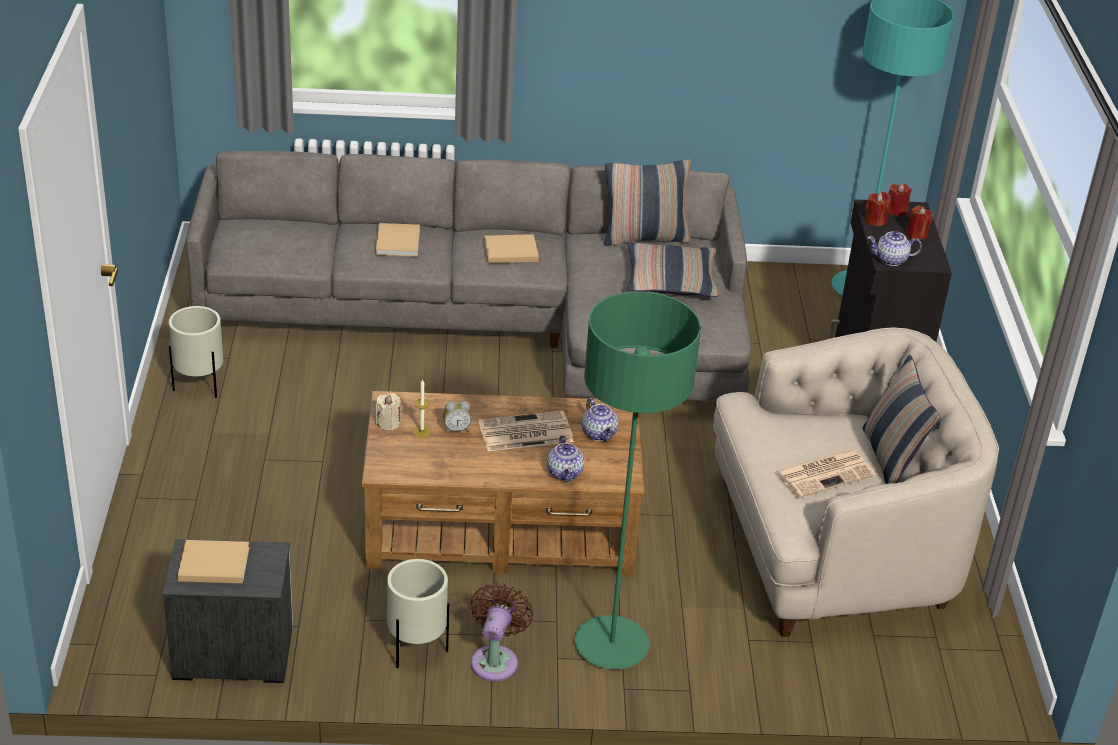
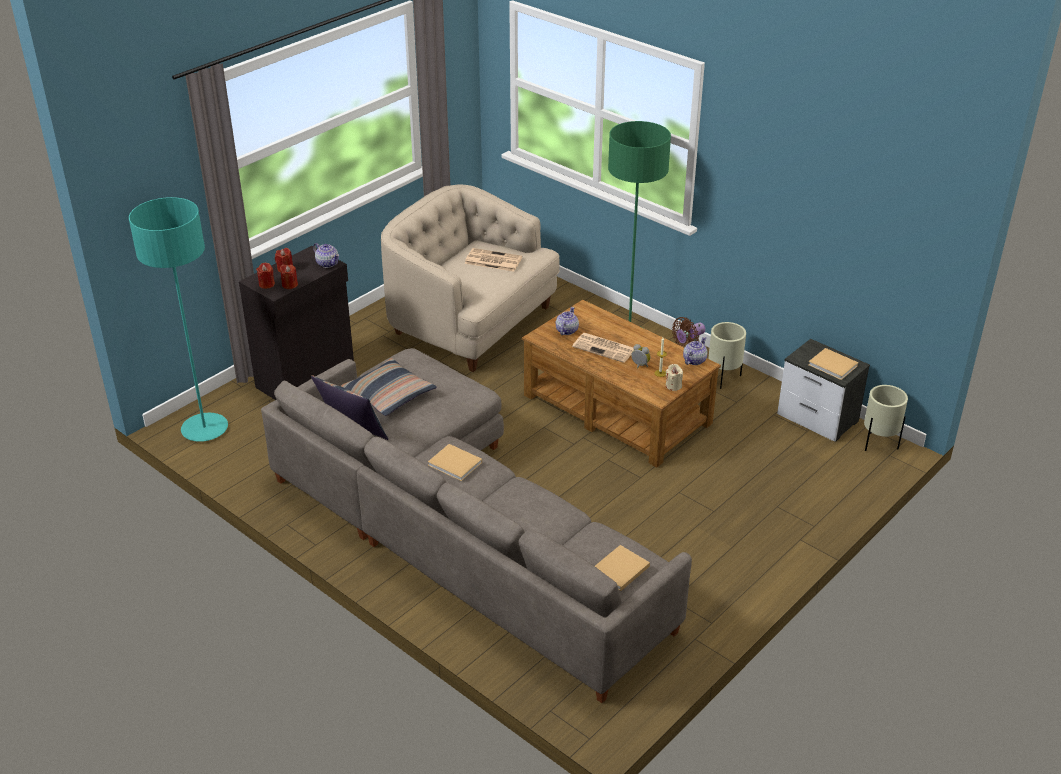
camera: 135 degrees left, 0 degrees up
(200, 387) = (713, 585): beige planter -> beige planter (878, 443)
(398, 241) = (520, 511): beige book -> beige book (619, 570)
(565, 472) = (609, 322): teapot -> teapot (694, 360)
(890, 460) = (449, 256): pillow -> none

